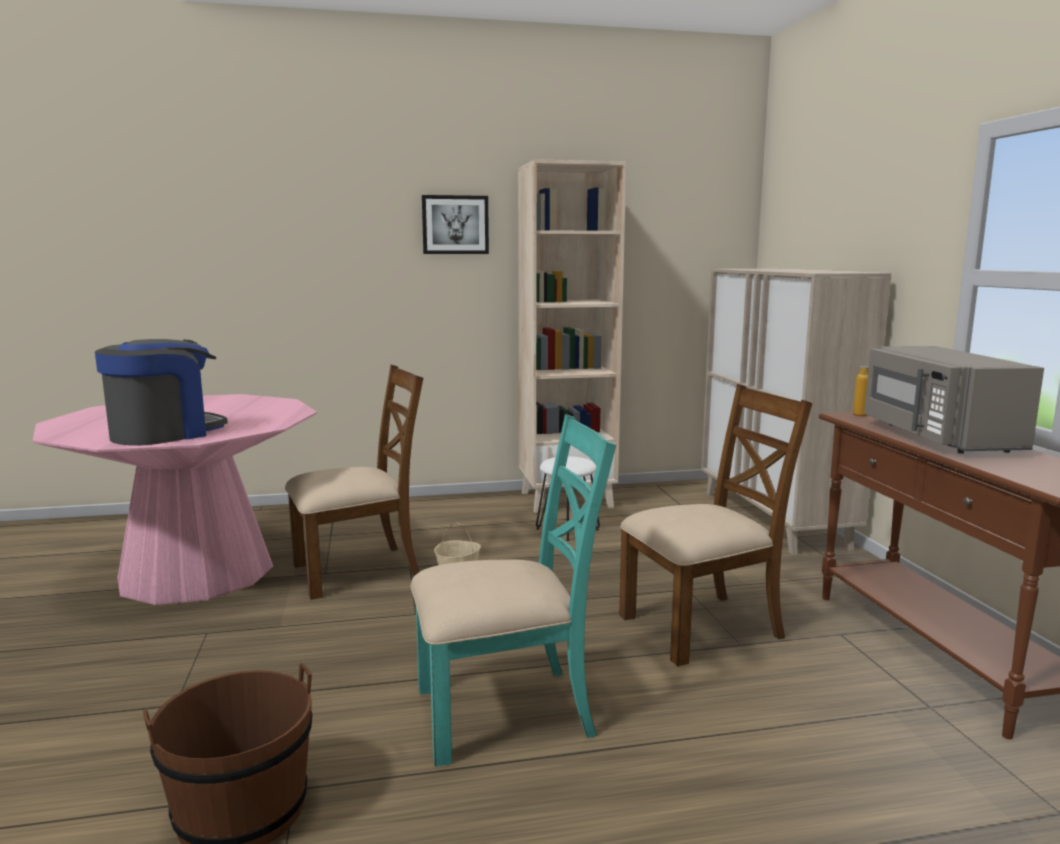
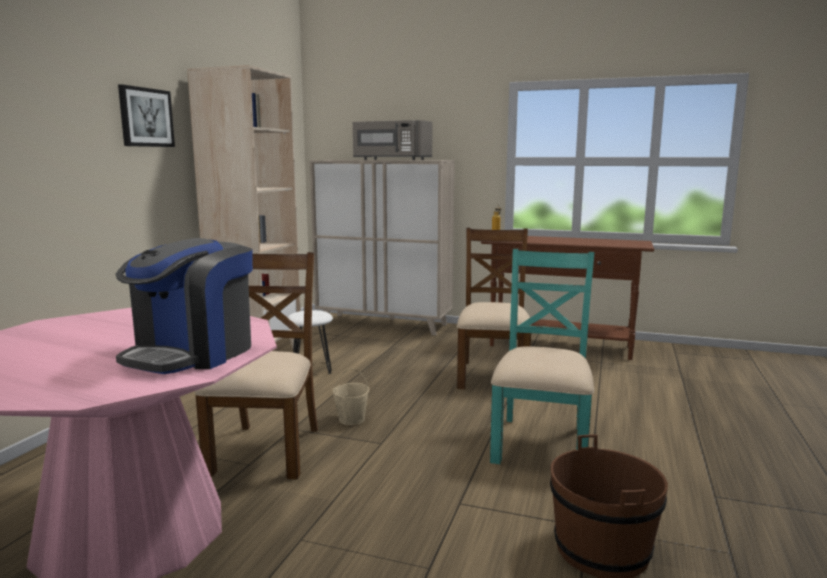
camera: 60 degrees left, 0 degrees up
(165, 433) = (192, 353): coffee machine -> coffee machine turned 135 degrees counterclockwise
(936, 437) = (551, 240): grey microwave -> grey microwave (391, 160)

